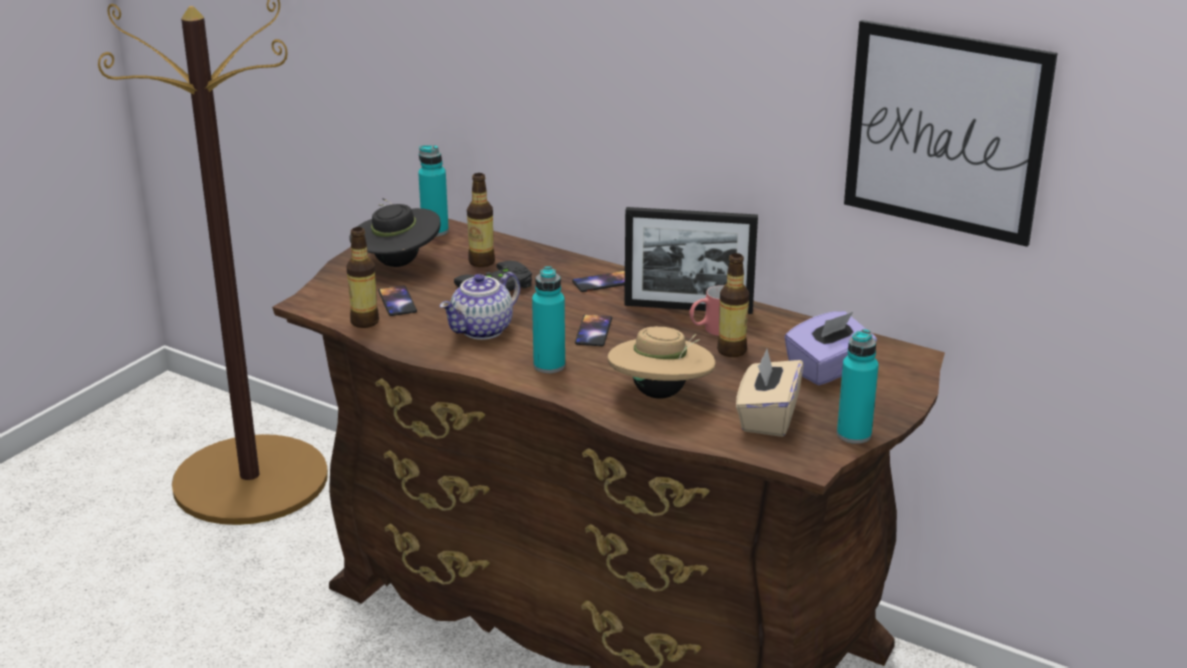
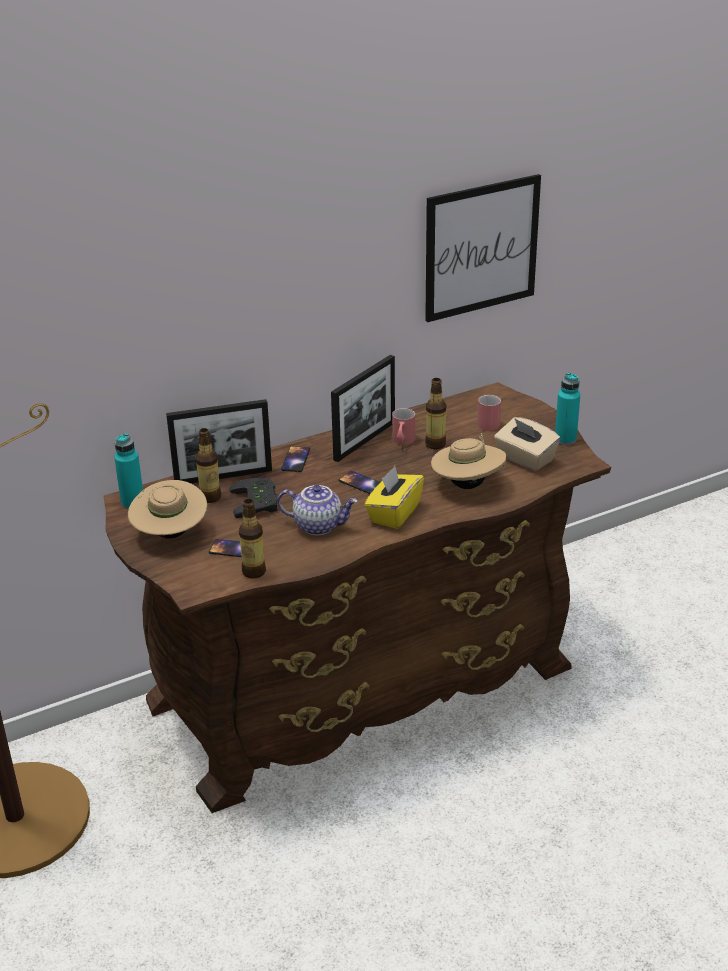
camera: 60 degrees left, 5 degrees up
(397, 263) = (170, 534): black hat -> beige hat
(482, 331) = (319, 525): teapot -> teapot turned 60 degrees counterclockwise
(528, 257) = (223, 476): none -> picture frame
(549, 366) = (394, 513): turquoise bottle -> yellow tissue box
(828, 370) = (487, 422): purple tissue box -> red mug

